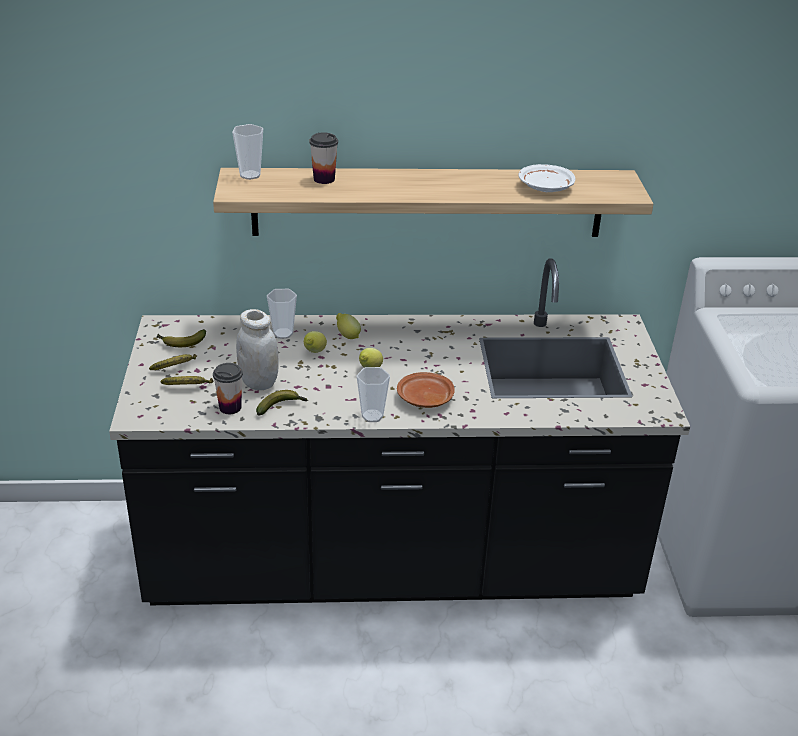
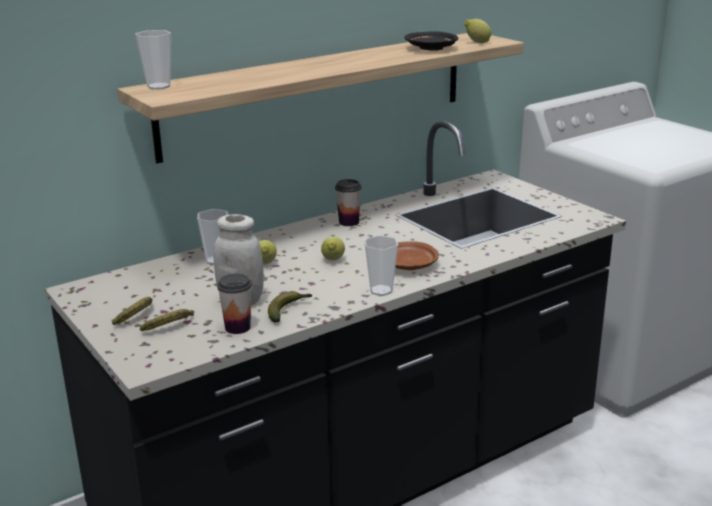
camera: 30 degrees left, 10 degrees down
(180, 342) = (117, 296): banana -> none
(324, 179) = (236, 76): cup -> cup (349, 222)
(347, 336) = (280, 245): lemon -> lemon (477, 43)
(545, 187) = (431, 48): white plate -> black plate

